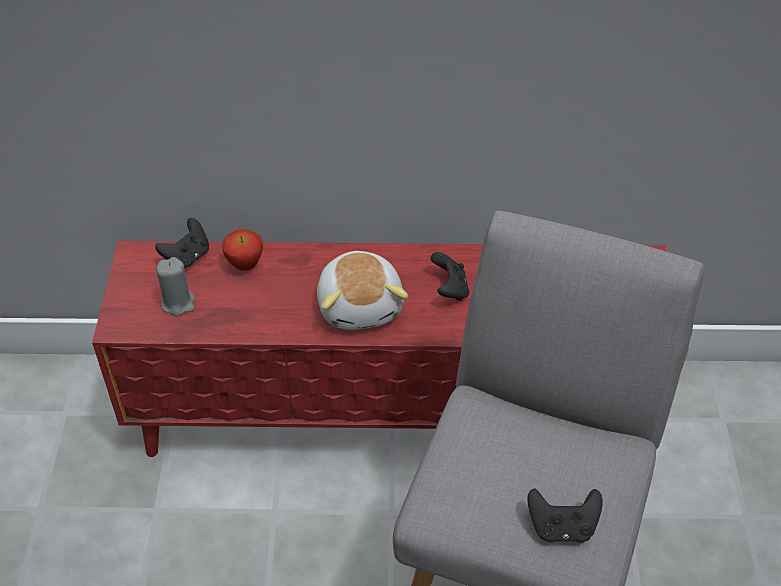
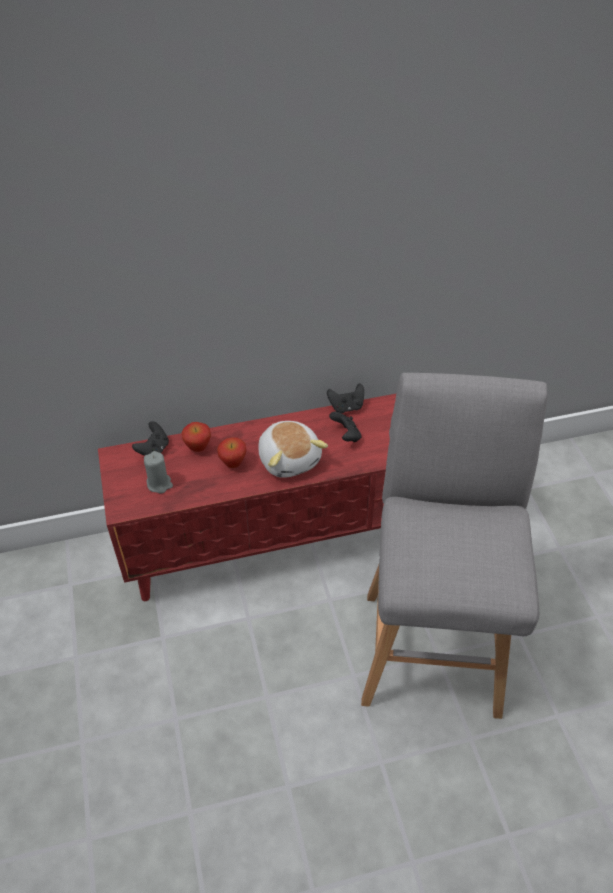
camera: 15 degrees left, 0 degrees up
(283, 296) = (233, 464): none -> apple
(562, 527) = (490, 574): black game controller -> black game controller (346, 407)

